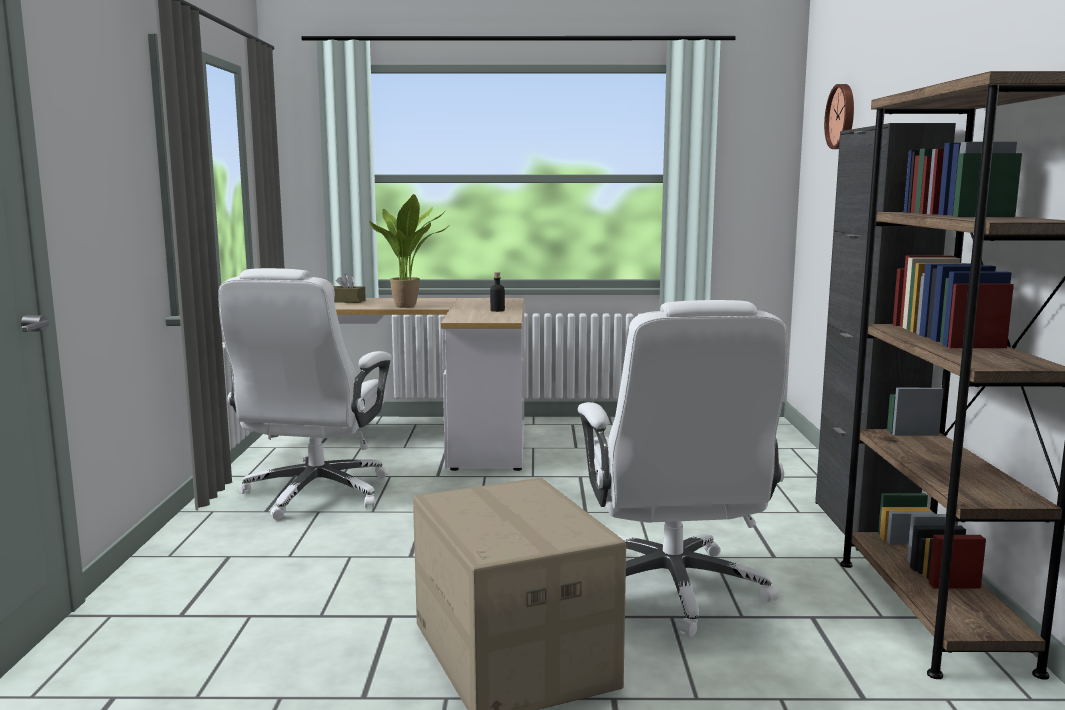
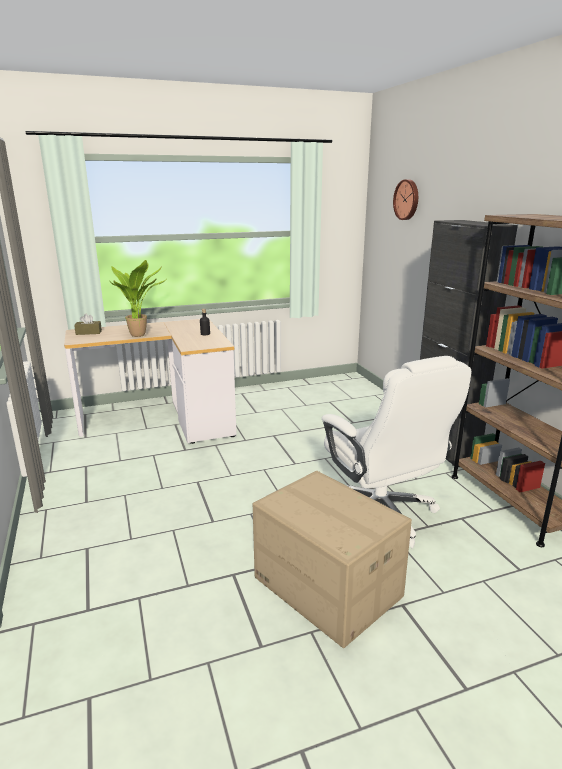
camera: 20 degrees left, 10 degrees up
(315, 494) = (111, 479): white office chair -> none

